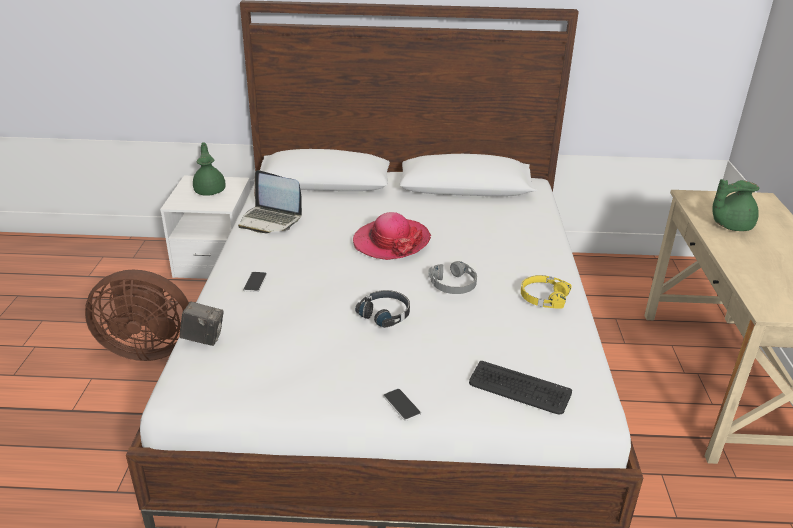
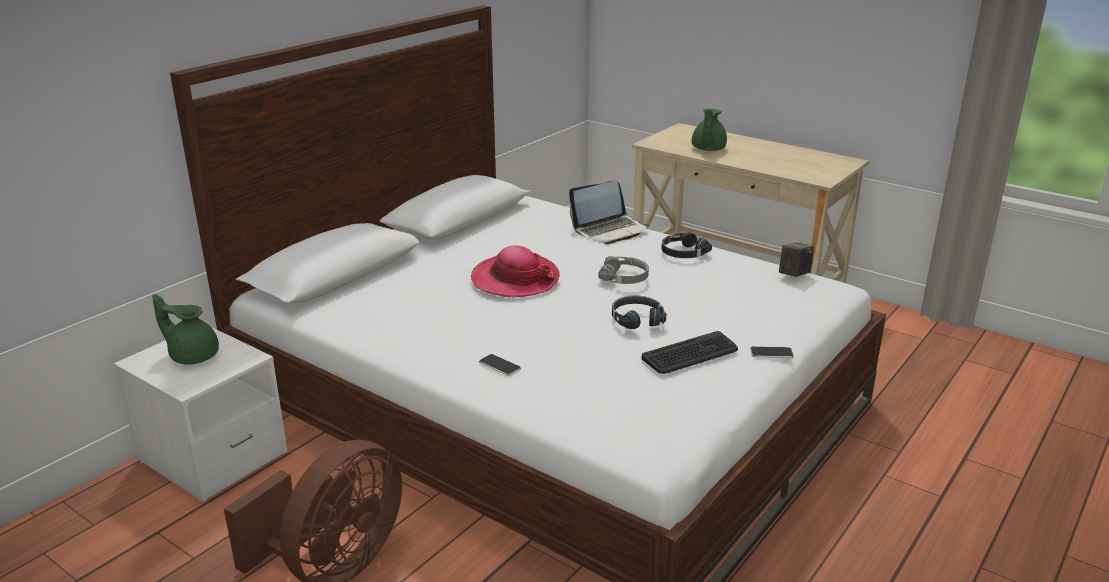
camera: 55 degrees left, 5 degrees down
(203, 339) = (576, 419): camera -> camera (794, 274)
(270, 220) = (377, 325): laptop -> laptop (610, 230)
(519, 389) = (792, 302): keyboard -> keyboard (690, 354)
(543, 297) = (683, 253): yellow headphones -> black headphones

